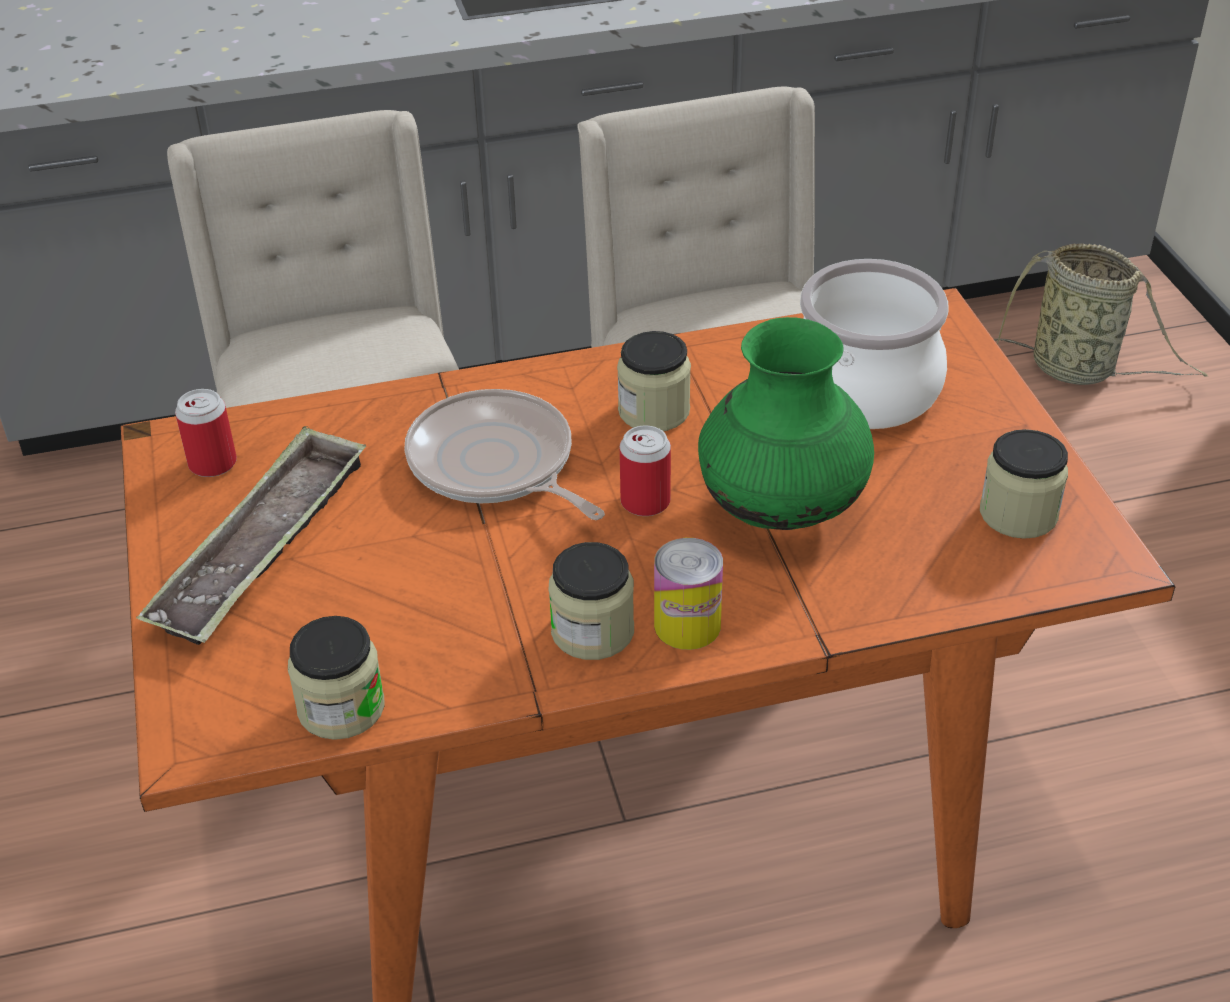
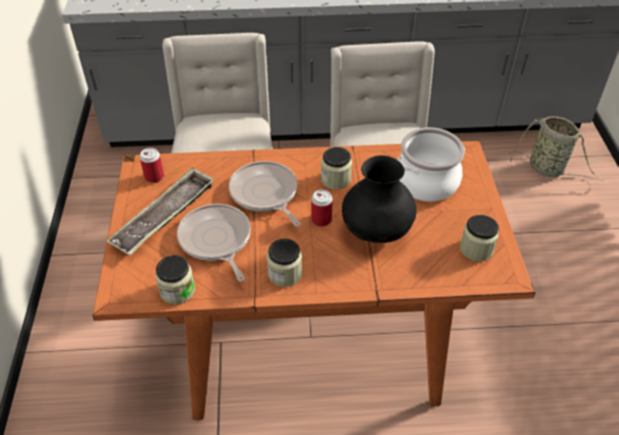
camera: 10 degrees right, 5 degrees up
(405, 583) = (216, 240): none -> frying pan
(687, 625) = (324, 277): can -> none
(782, 511) = (376, 232): green vase -> black vase

